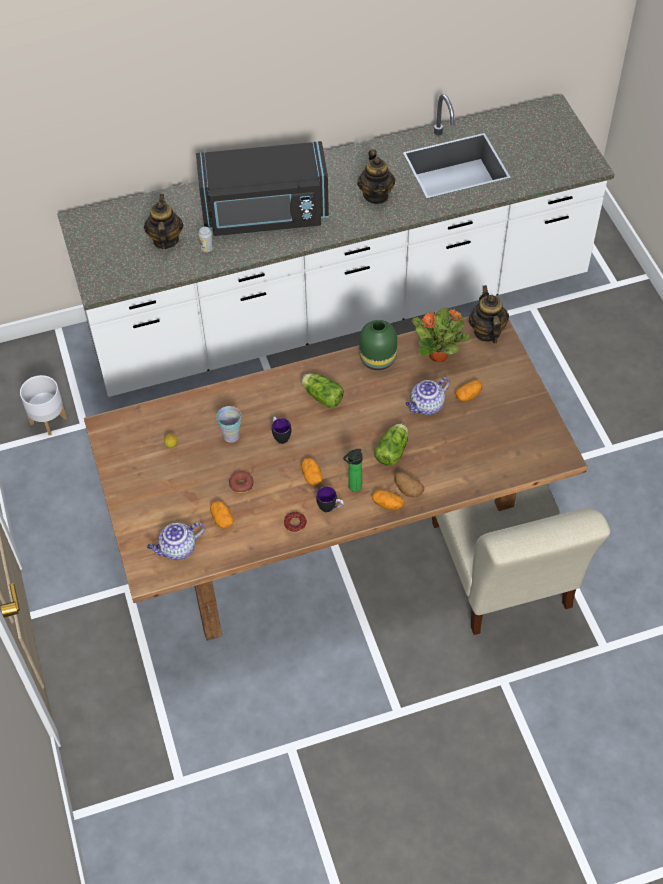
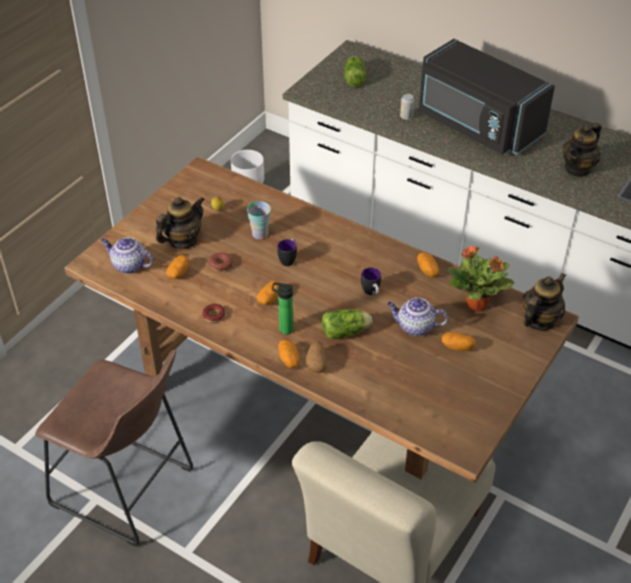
camera: 50 degrees right, 10 degrees down
(165, 240) = (387, 95): teapot -> teapot (183, 240)
(304, 718) = (128, 491): none -> brown stool
(321, 396) = (353, 260): lettuce -> lettuce (354, 78)
(330, 508) = (249, 327): mug -> mug (371, 293)
(377, 358) = (427, 270): green vase -> potato

